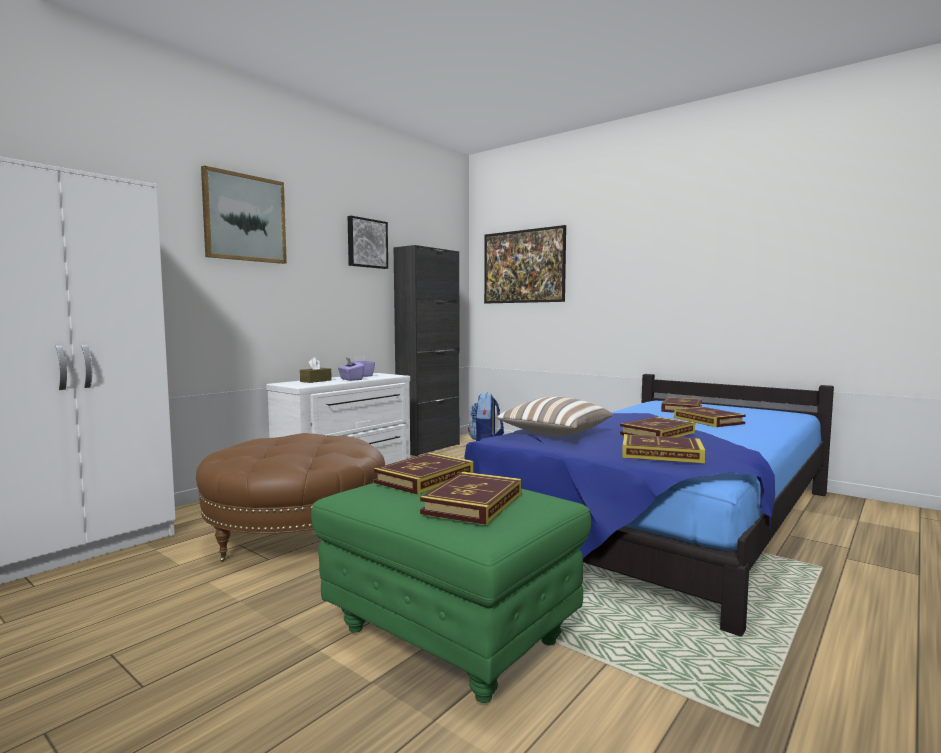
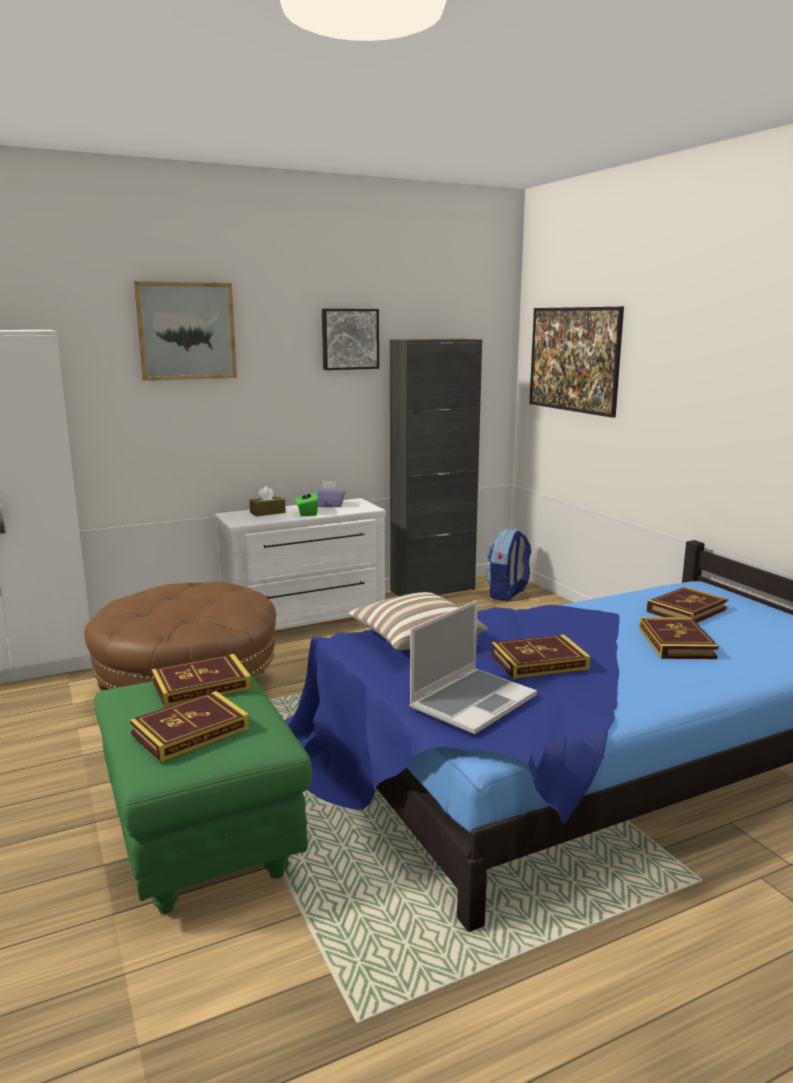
camera: 25 degrees right, 10 degrees up
(351, 379) = (307, 513): purple tissue box -> green tissue box
(661, 454) = (472, 701): book -> laptop

